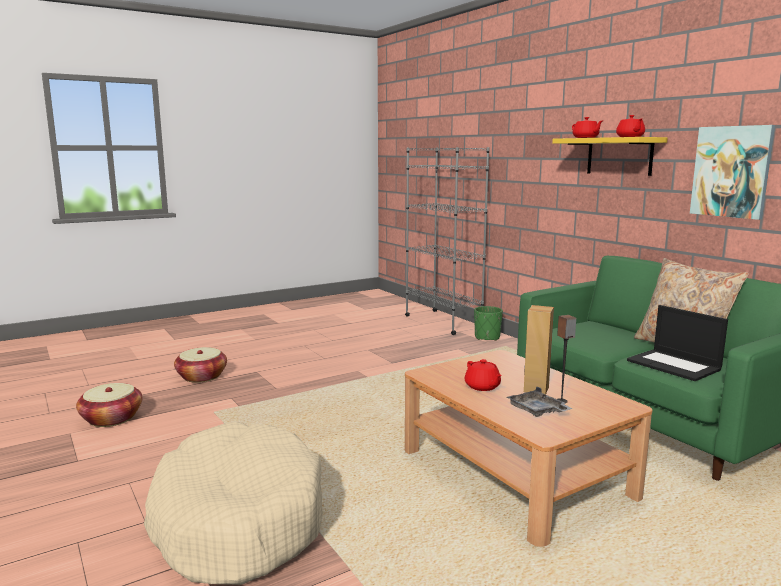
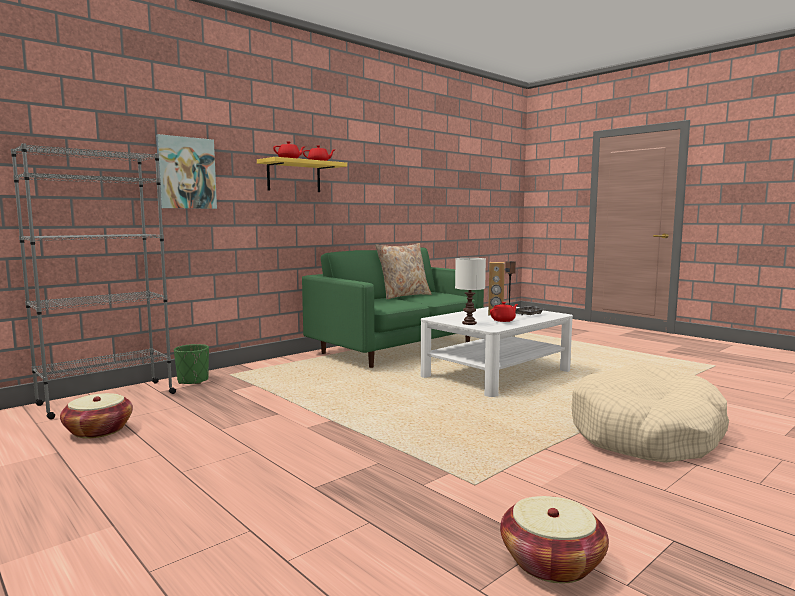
camera: 100 degrees left, 5 degrees down
(202, 377) = (344, 529): basket -> basket (98, 431)
(462, 367) = (470, 323): none -> white table lamp
(515, 473) = (496, 374): brown coffee table -> white coffee table
(675, 365) = (438, 297): laptop -> none
(731, 171) = (365, 189): picture -> picture (186, 173)

